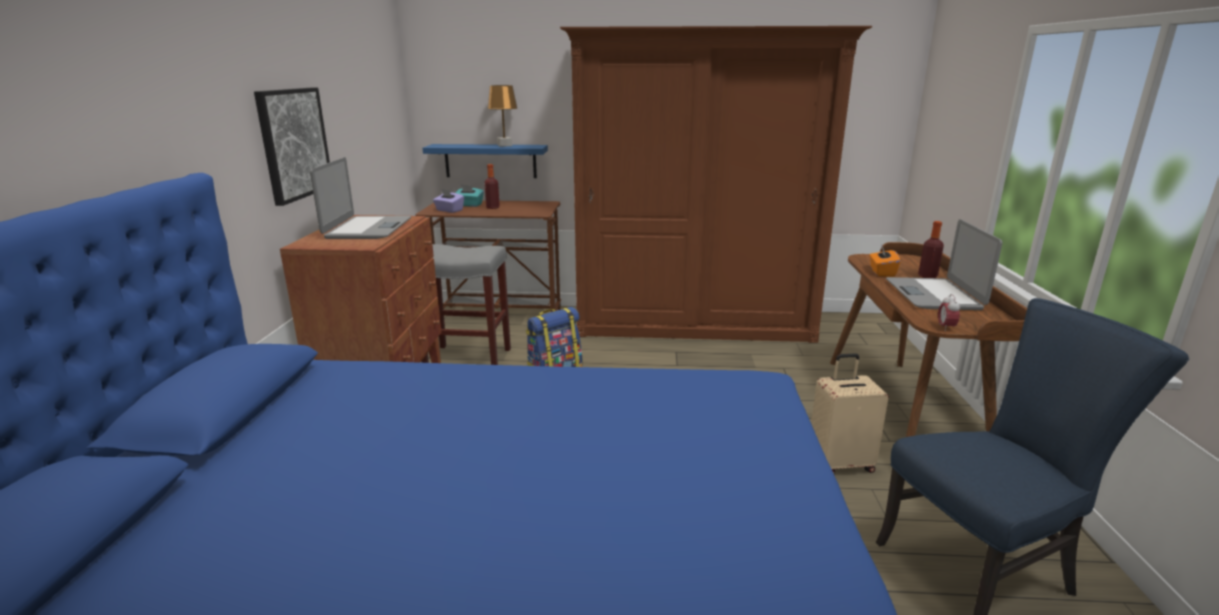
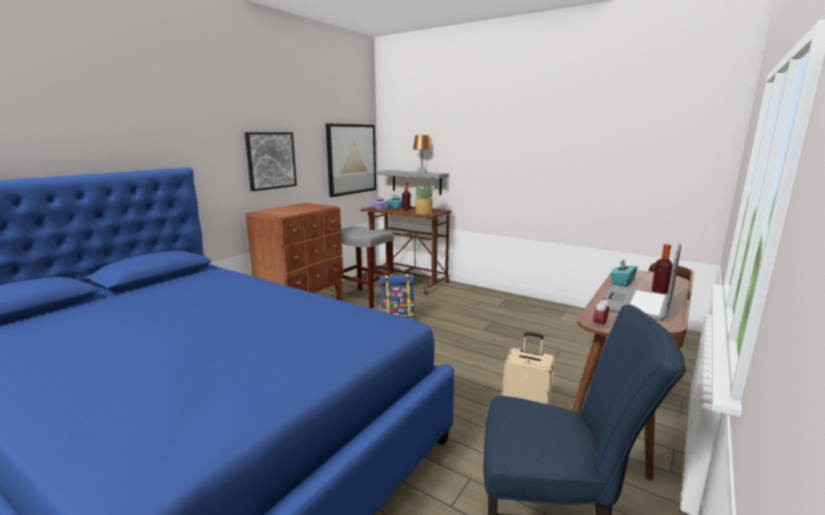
camera: 30 degrees right, 5 degrees down
(367, 229) = (298, 209): laptop -> none
(384, 130) = (351, 159): none -> picture
(490, 161) = (416, 181): blue shelf -> grey shelf
(530, 210) = (424, 213): none -> potted plant
(695, 326) = (526, 309): brown wardrobe -> none
(882, 272) = (622, 282): orange tissue box -> turquoise tissue box

